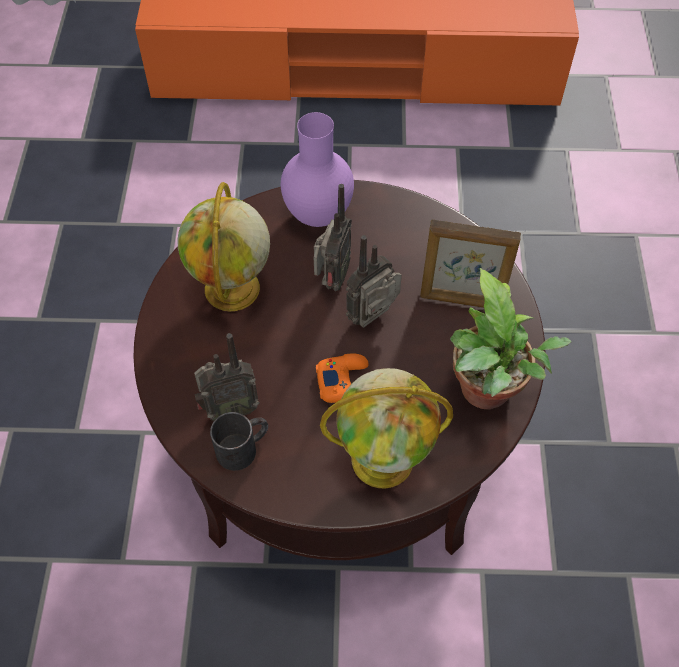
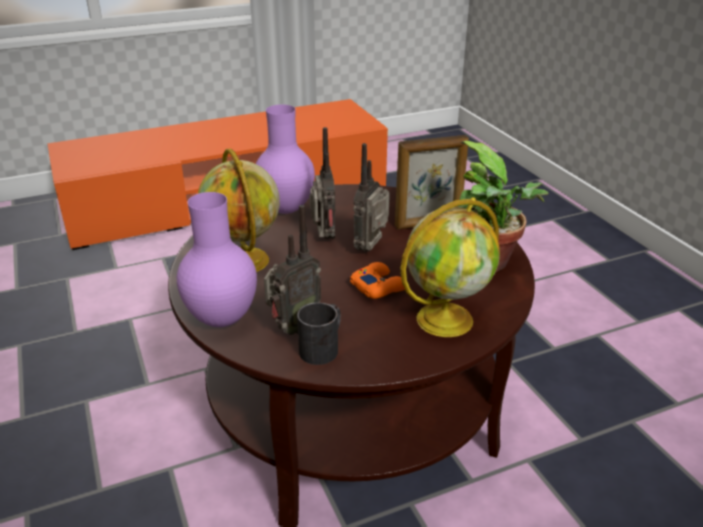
camera: 25 degrees left, 25 degrees down
(172, 370) = (224, 319): none -> purple vase

